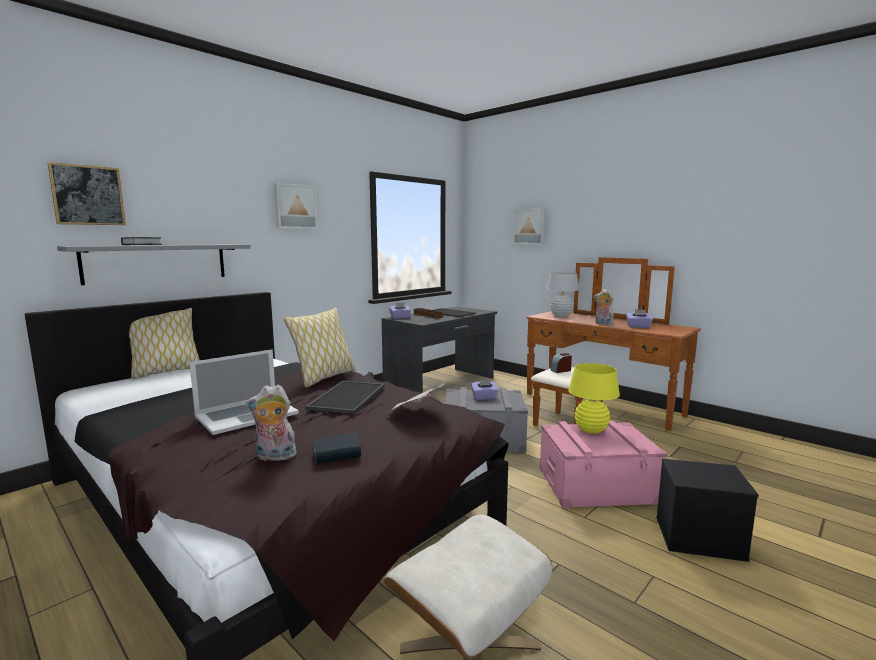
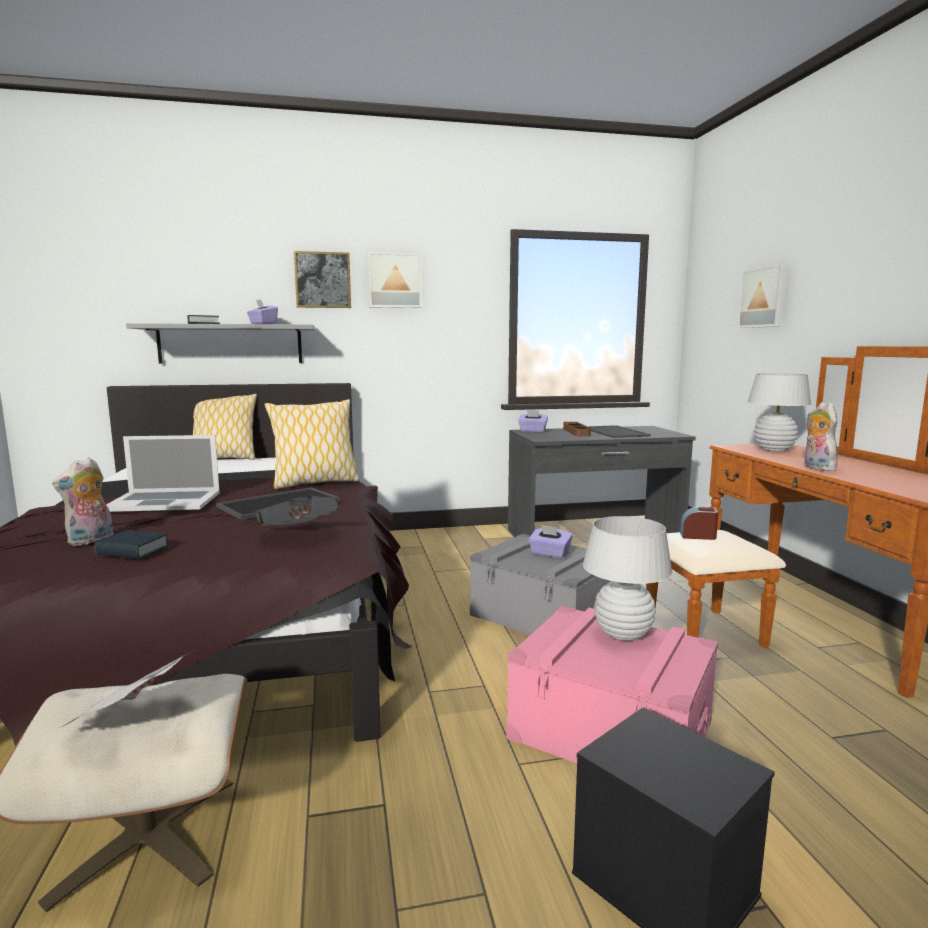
camera: 35 degrees right, 0 degrees up
(88, 195) = (168, 275): picture -> picture (323, 280)
(274, 457) = (90, 541): plush toy -> plush toy turned 90 degrees counterclockwise
(485, 559) = (130, 719): none -> newspaper
(591, 430) = (623, 633): yellow table lamp -> white table lamp
(638, 326) = (882, 479): purple tissue box -> purple tissue box (263, 324)

